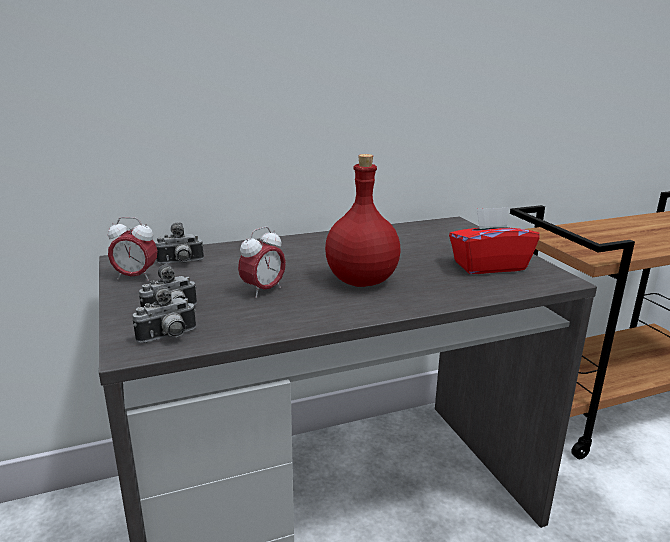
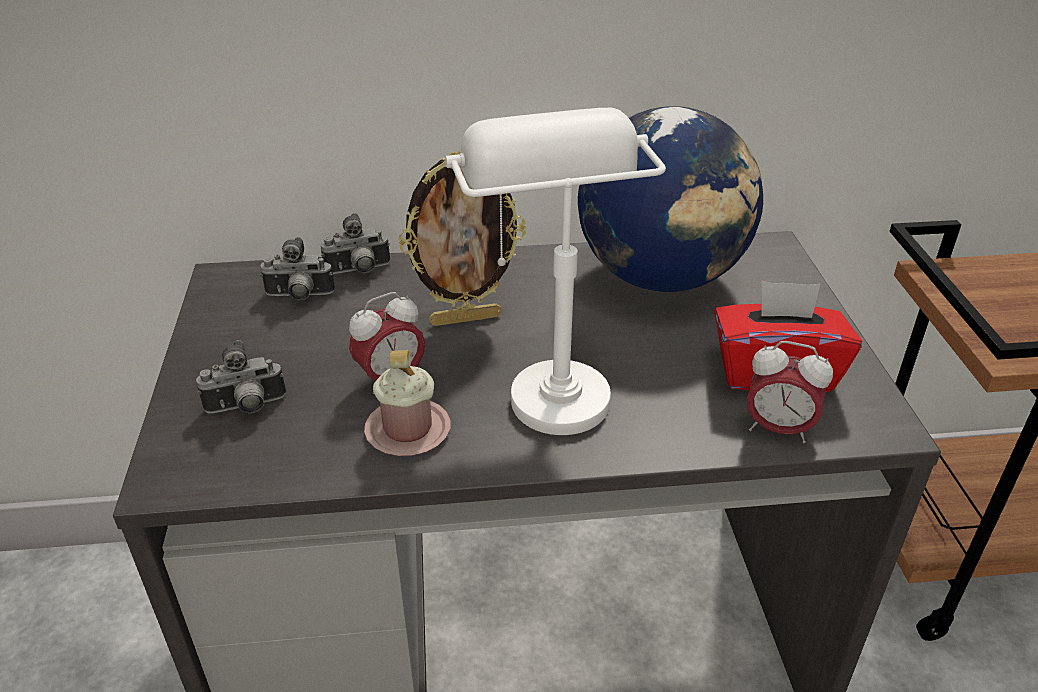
camera: 15 degrees right, 15 degrees up
(136, 277) = (226, 321): alarm clock -> alarm clock (778, 429)
(168, 337) = (223, 461): camera -> camera (359, 271)
(288, 310) = (408, 430): none -> pink mug
(295, 262) = (465, 318): none -> picture frame
(361, 281) = (547, 380): red bottle -> white table lamp
(401, 237) = (661, 277): none -> globe

